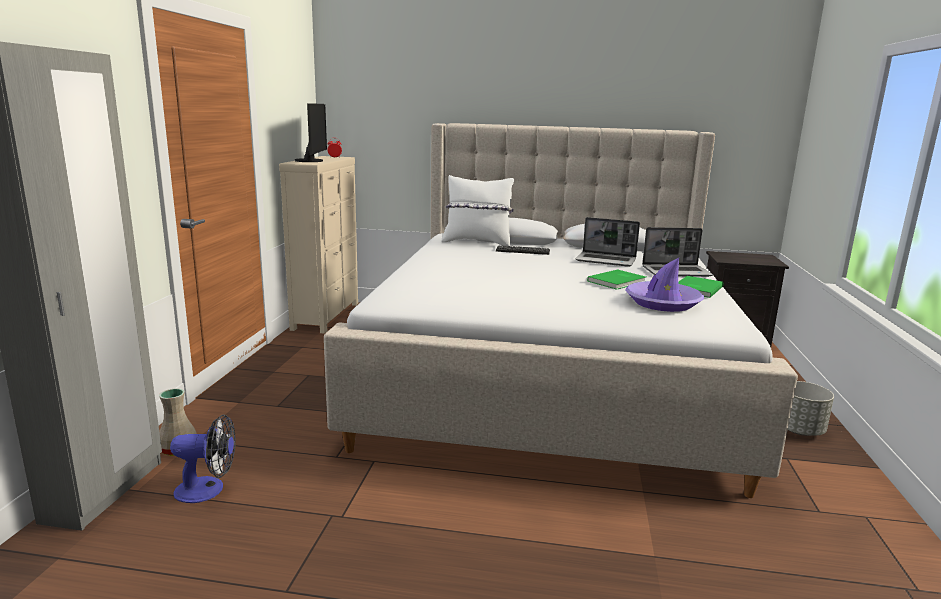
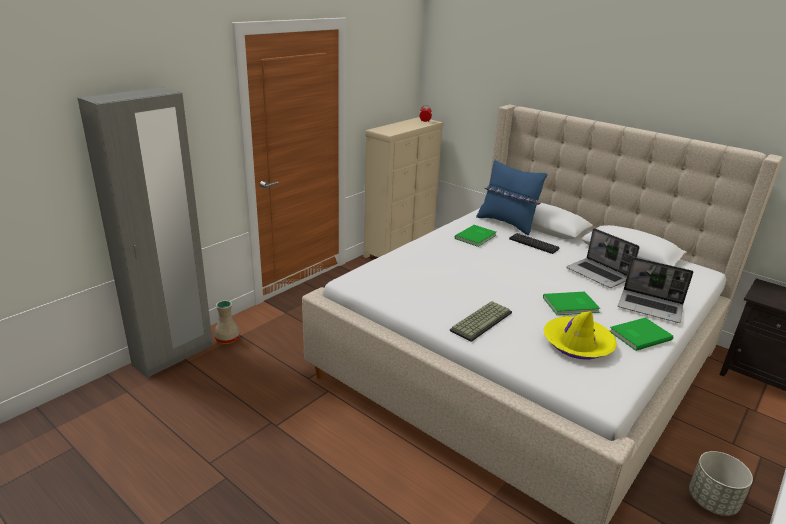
camera: 30 degrees right, 10 degrees up
(208, 490) = (221, 375): fan -> none
(312, 161) = (396, 128): monitor -> none
(463, 254) = (476, 237): none -> green book
(477, 242) = (507, 223): white pillow -> blue pillow
(560, 305) = (480, 321): none -> keyboard
(662, 303) = (577, 344): purple hat -> yellow hat

